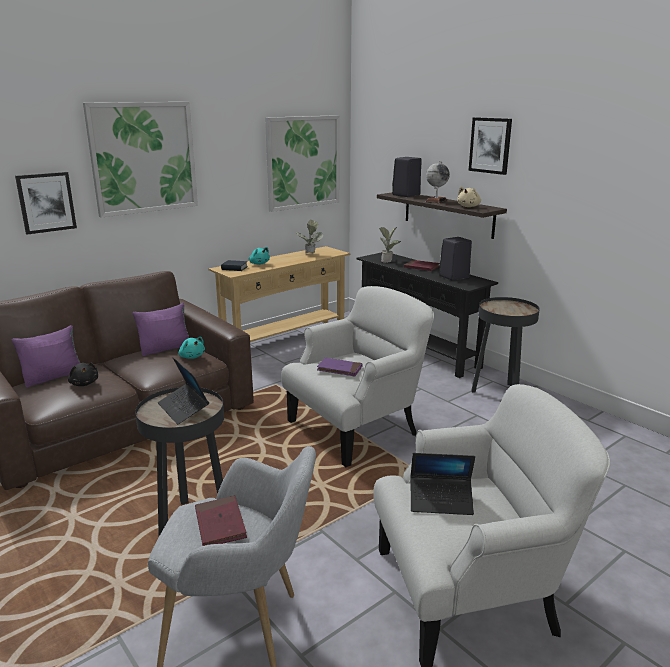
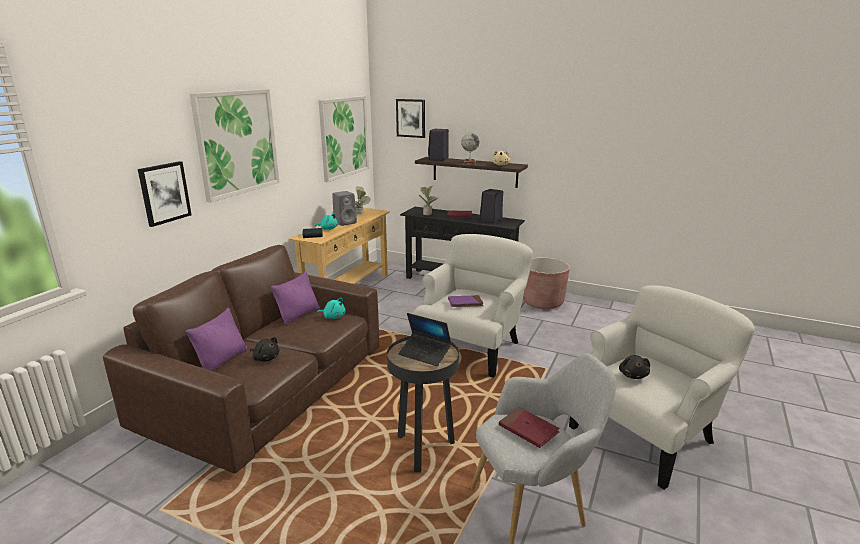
camera: 25 degrees left, 0 degrees up
(285, 259) = (345, 222): none -> grey speaker
(441, 501) = (633, 375): laptop -> black plush toy
(490, 145) = (510, 117): picture -> picture (411, 118)
(499, 394) = (542, 302): black side table -> brown planter

